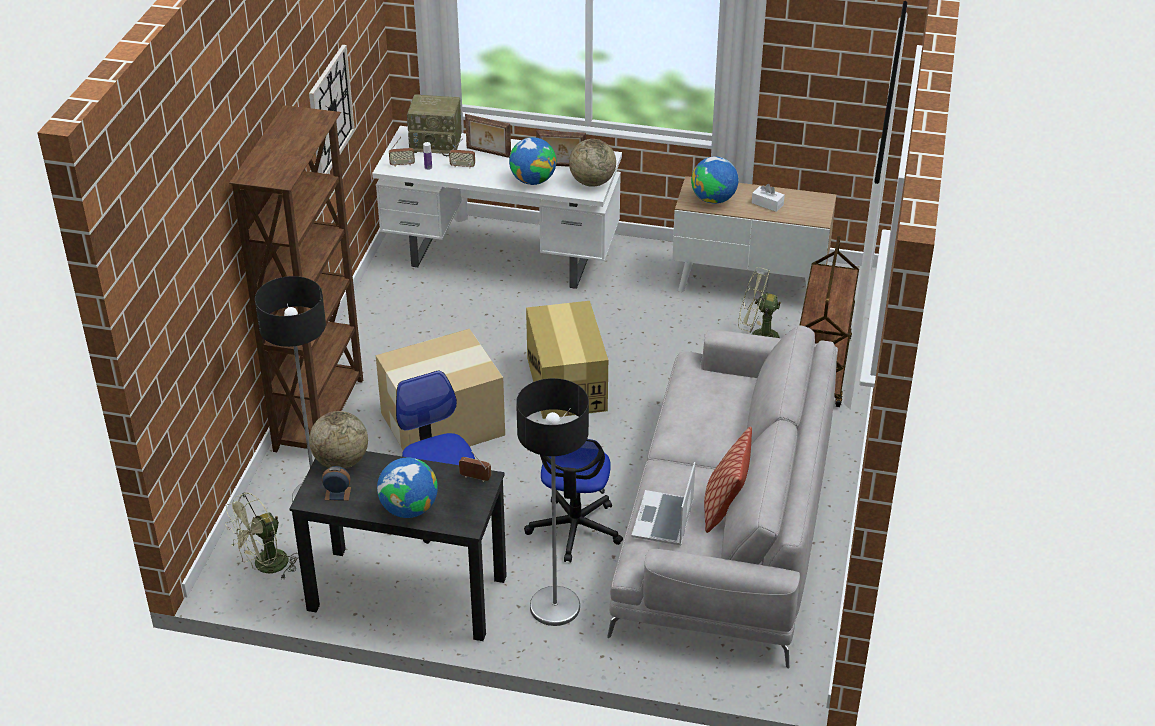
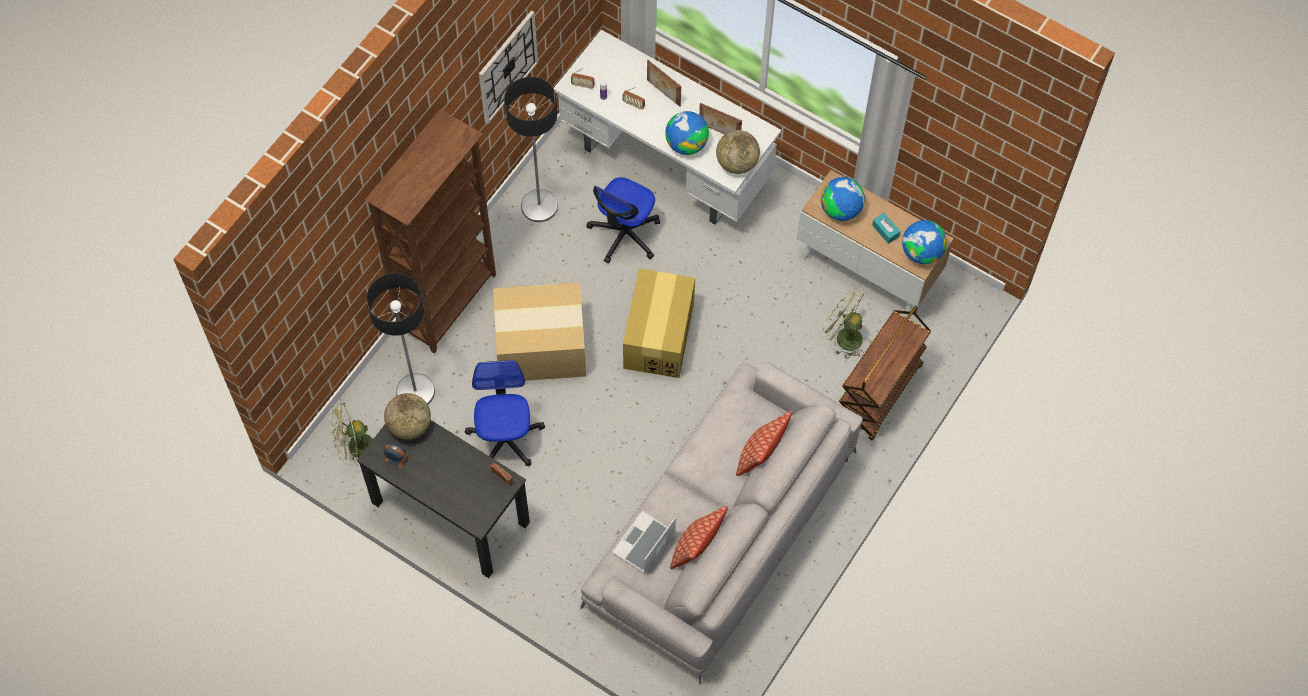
camera: 20 degrees right, 25 degrees up
(409, 509) = (441, 492): globe -> globe (921, 252)
(437, 144) = (623, 66): radio -> none
(555, 606) = (554, 565): floor lamp -> floor lamp (539, 206)
(575, 529) = (600, 494): office chair -> office chair (624, 234)
(746, 413) = (761, 455): none -> pillow
(767, 204) = (885, 231): white tissue box -> turquoise tissue box

